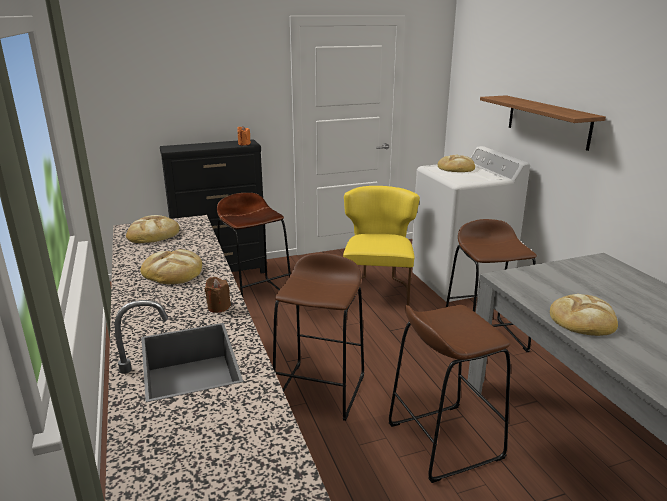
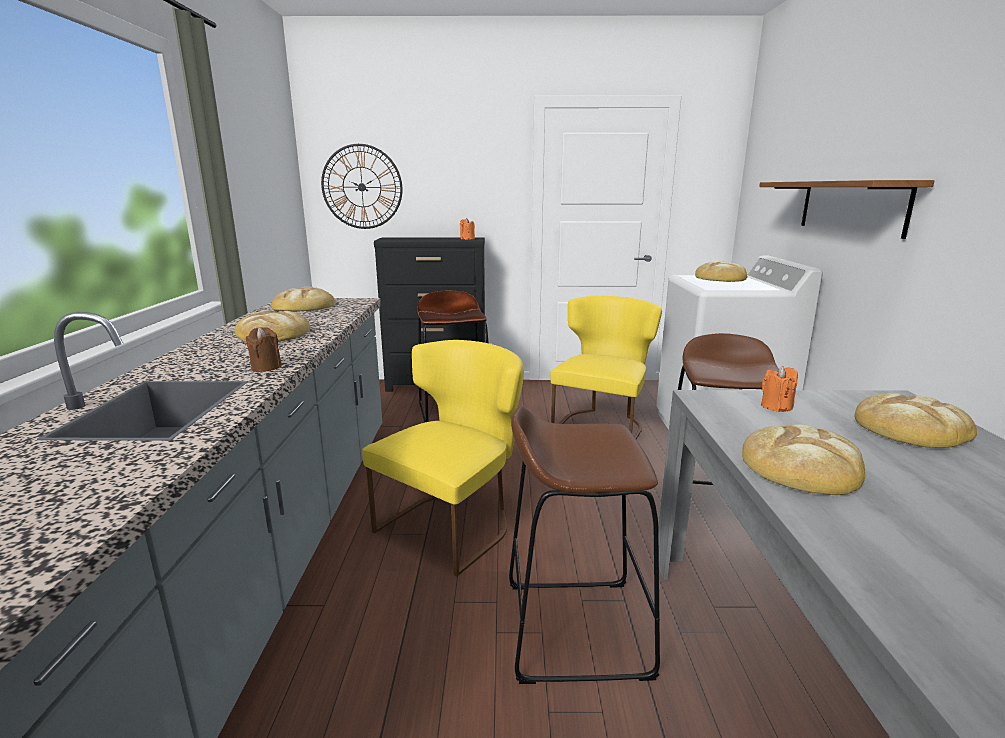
camera: 20 degrees right, 5 degrees down
(137, 100) = (362, 187): none -> wall clock
(320, 390) = (454, 523): brown stool -> yellow chair
(545, 277) = (776, 406): none -> orange candle
(618, 282) = (911, 428): none -> bread

